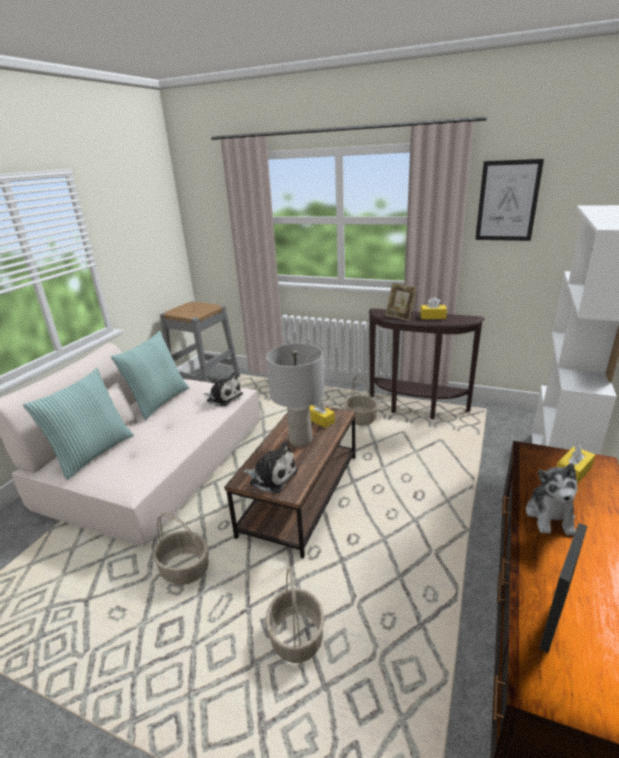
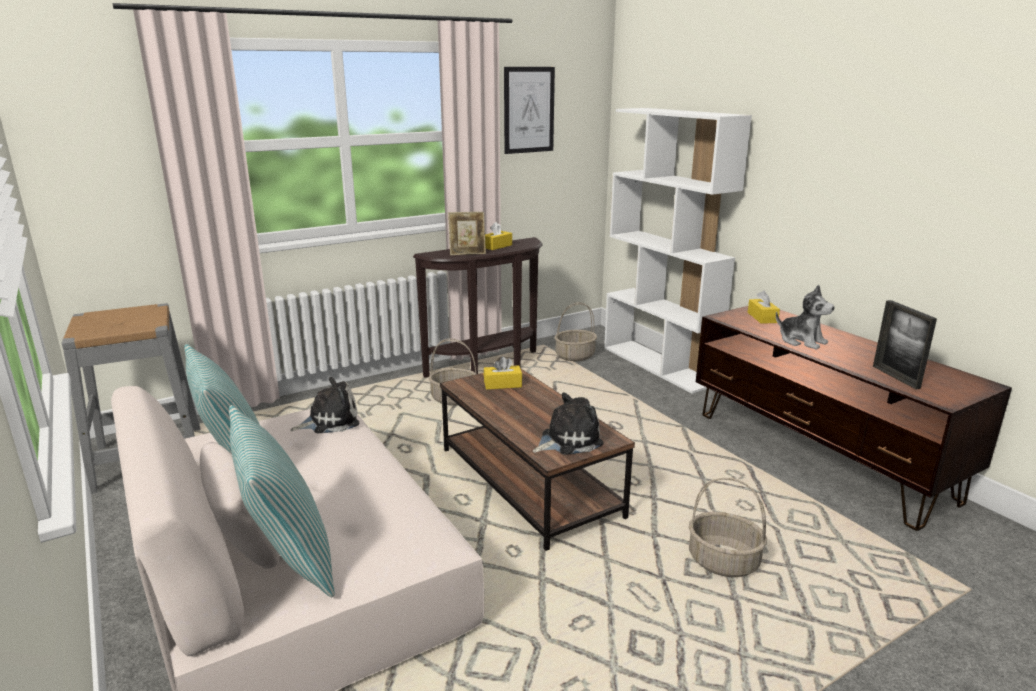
camera: 55 degrees left, 5 degrees down
(185, 569) = (554, 606): basket -> basket (575, 356)
(300, 441) = (525, 406): grey table lamp -> none

